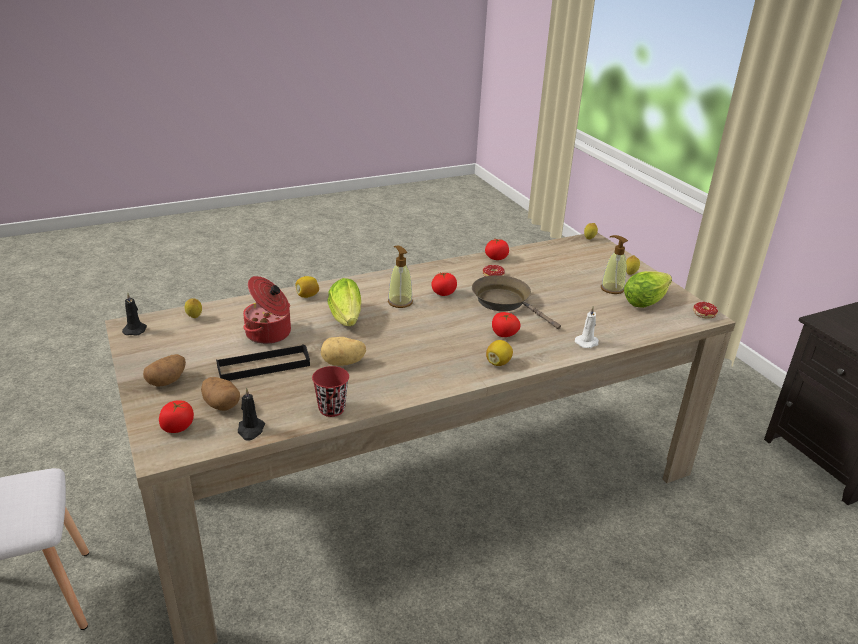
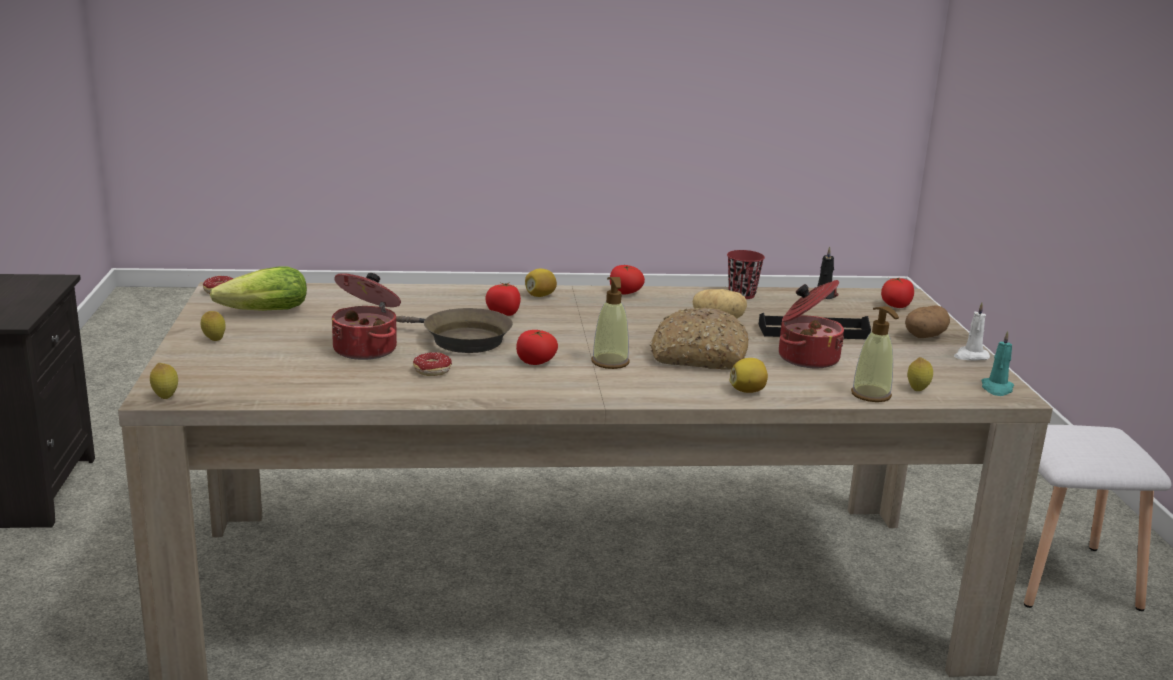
camera: 160 degrees left, 10 degrees down
(135, 329) = (997, 389): black candle -> turquoise candle
(221, 404) = (856, 313): potato -> none
(346, 319) = (698, 356): lettuce -> bread
(496, 258) = (389, 394): tomato -> tomato (625, 293)
(505, 302) = (459, 339): brown frying pan -> brown frying pan turned 45 degrees counterclockwise
(546, 284) = (367, 349): none -> cooking pot
(587, 342) = (414, 293): white candle -> white candle (970, 356)
(612, 289) = (281, 330): soap dispenser -> soap dispenser (871, 395)

